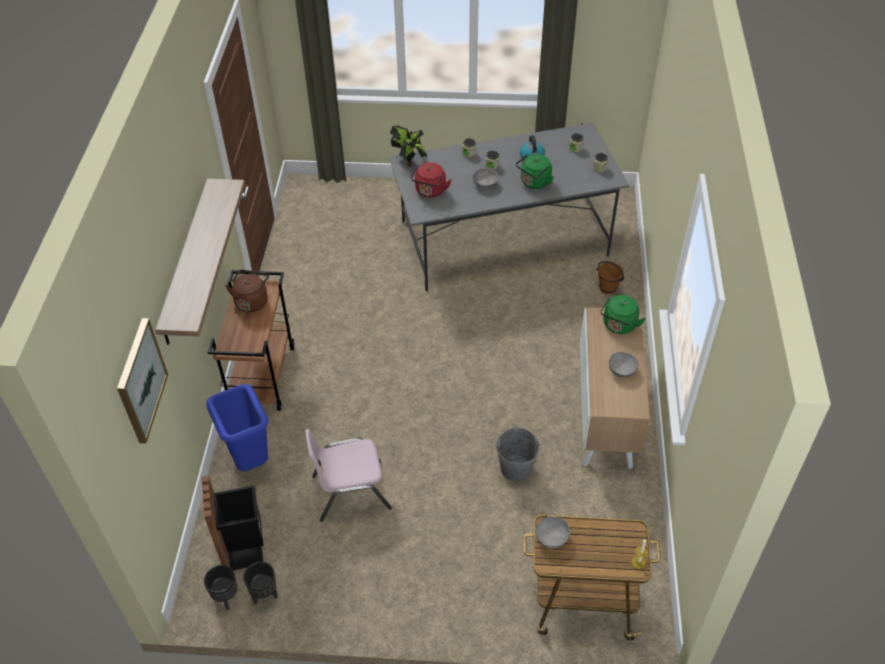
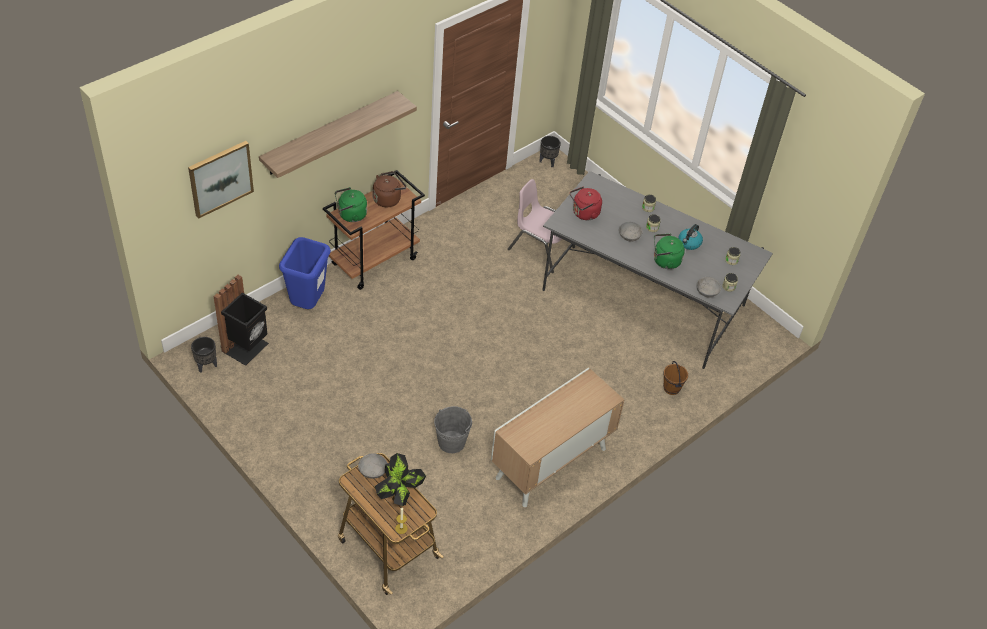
camera: 40 degrees right, 0 degrees up
(264, 594) = (227, 381): black planter -> black planter (548, 162)
(350, 491) = (340, 369): pink chair -> pink chair (540, 248)
(409, 161) = (599, 184): potted plant -> potted plant (399, 494)
(619, 326) = (593, 397): green kettle -> green kettle (350, 215)
(621, 370) = (554, 423): grey bowl -> grey bowl (706, 292)

